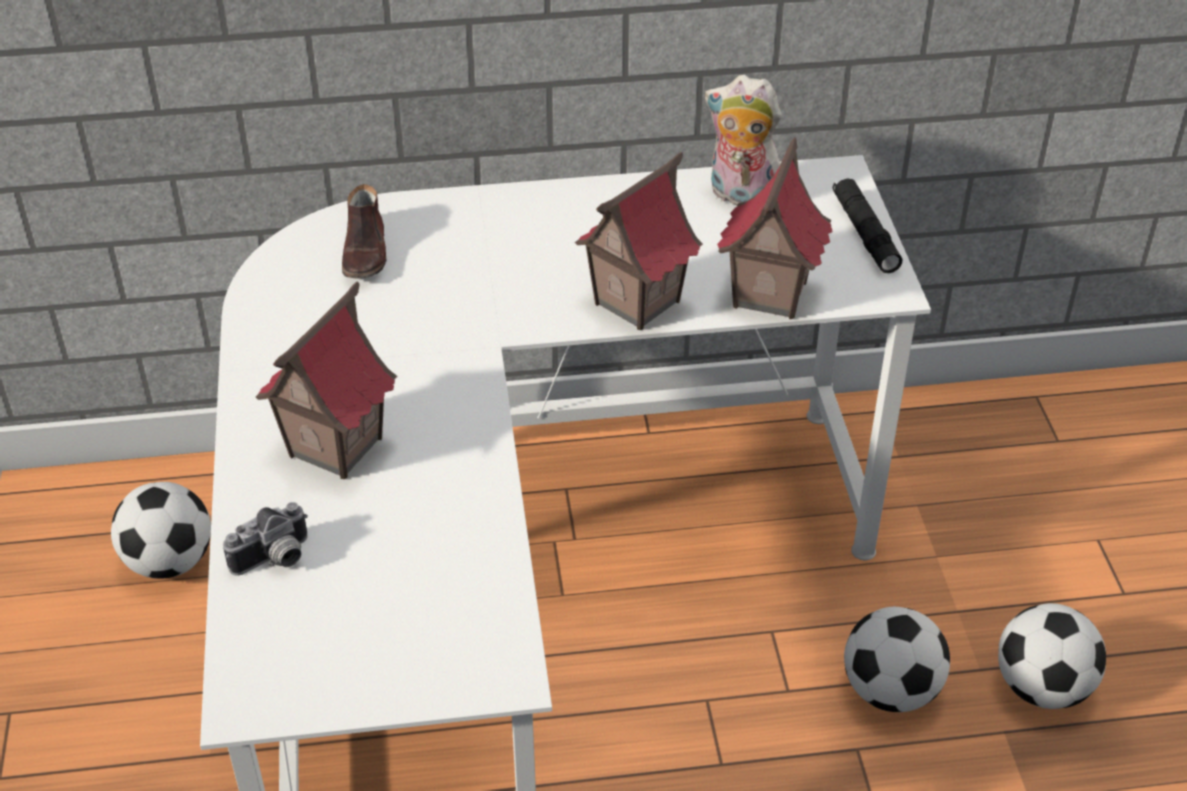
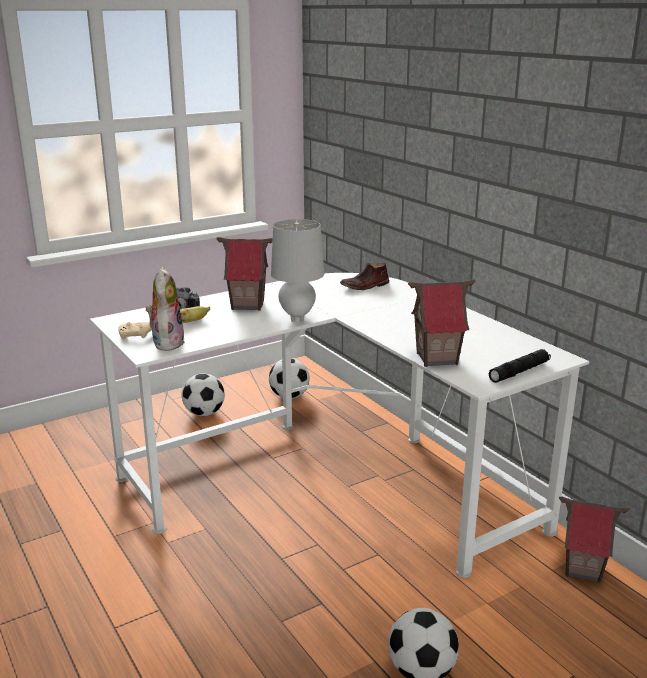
camera: 65 degrees right, 20 degrees down
(368, 559) = (192, 321): none -> banana
(386, 674) = (136, 335): none -> beige game controller
(467, 395) = (298, 318): none -> grey table lamp
(636, 302) = (394, 334): toy house -> toy house (582, 568)
(740, 197) = (504, 340): plush toy -> plush toy (166, 342)
(889, 690) = (370, 606): football -> football (204, 413)

